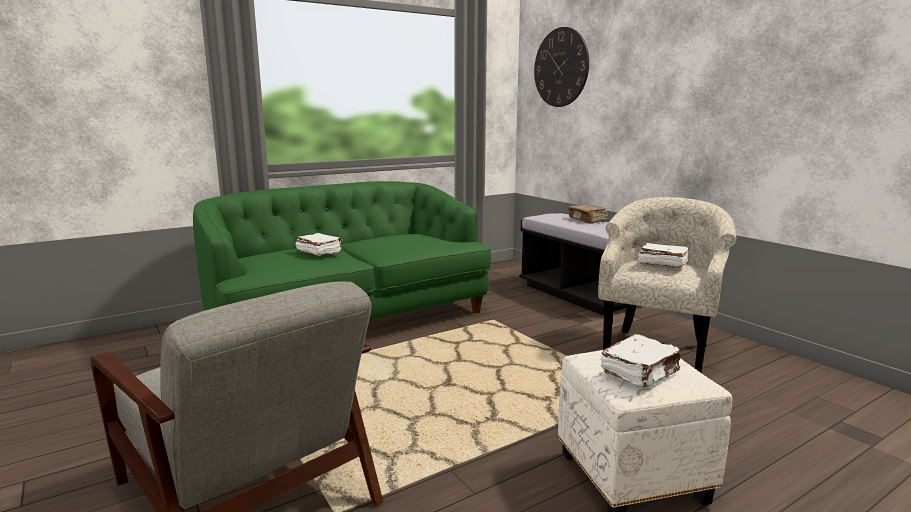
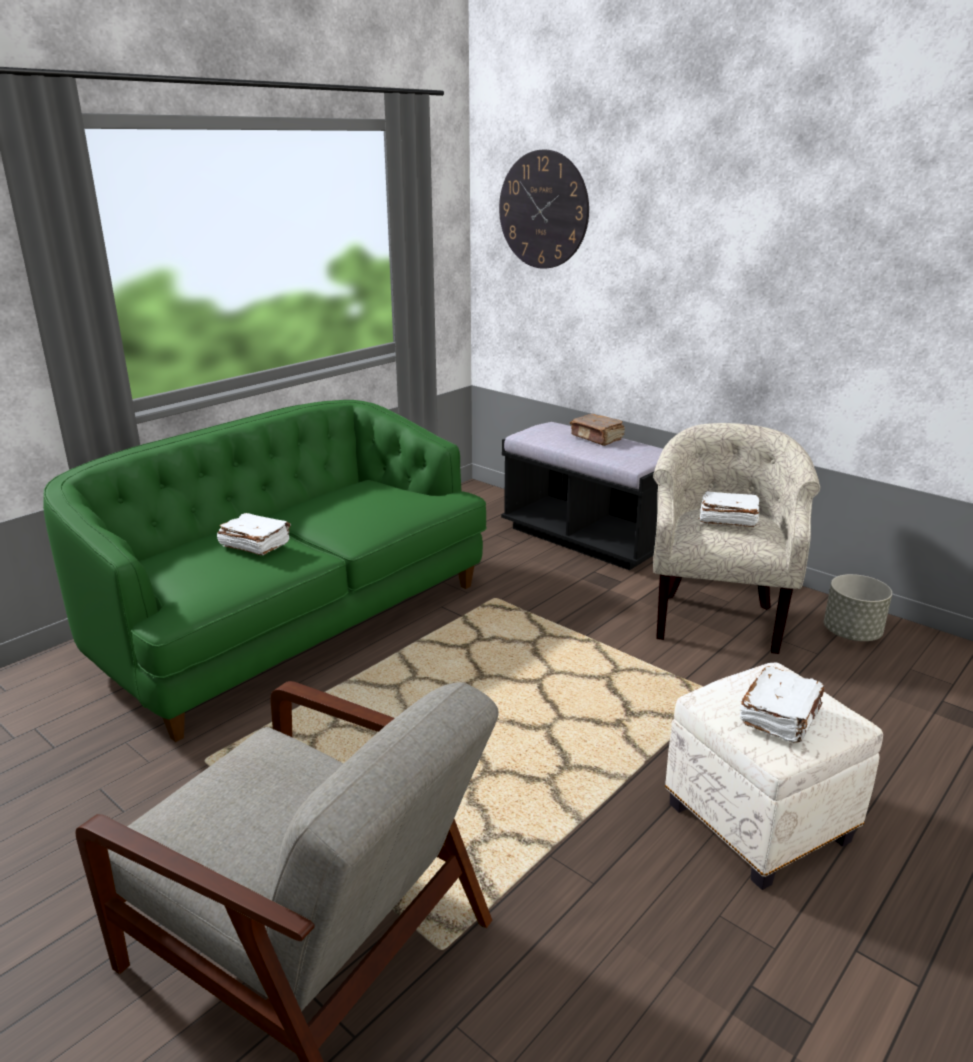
camera: 15 degrees left, 10 degrees up
(771, 368) = (851, 633): none -> grey planter

